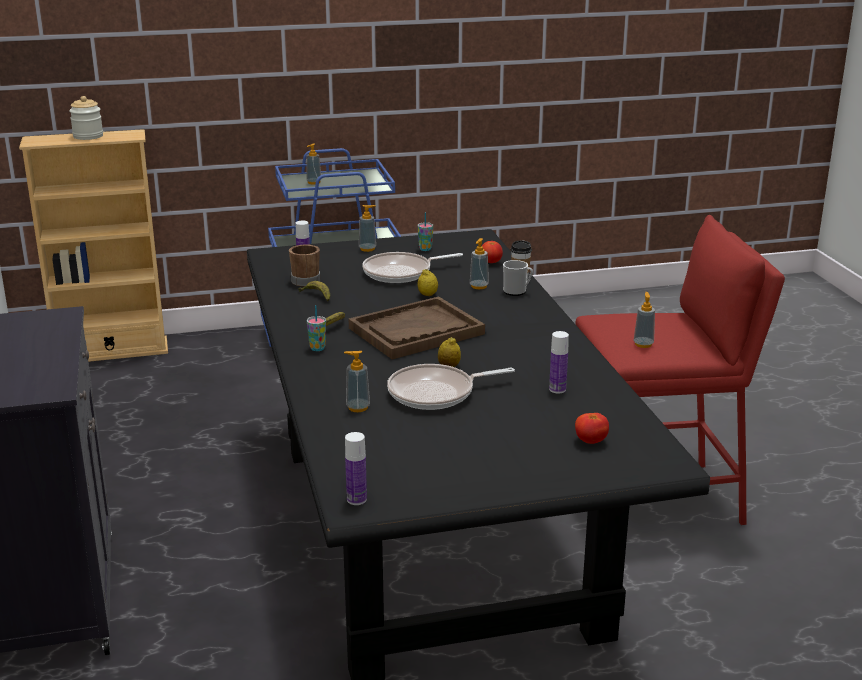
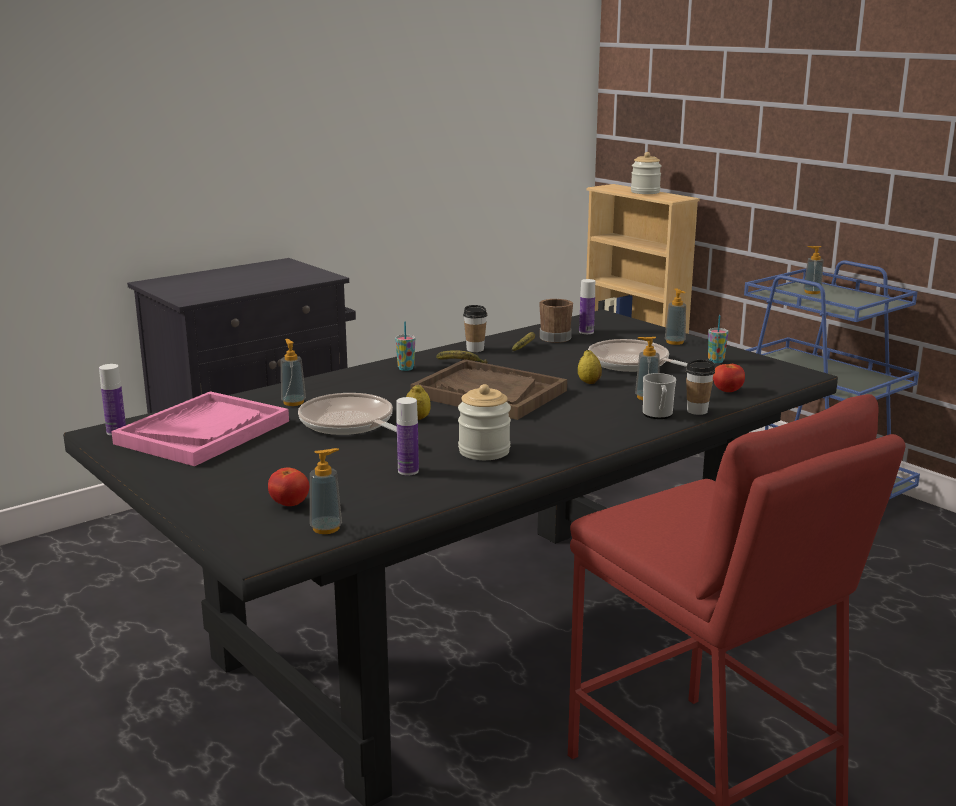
camera: 65 degrees right, 5 degrees down
(298, 314) = (475, 349): none -> cup
(397, 457) = (203, 432): none -> pink tray
(539, 357) = (484, 451): none -> jar
(643, 344) = (655, 519): soap dispenser -> soap dispenser (326, 528)

